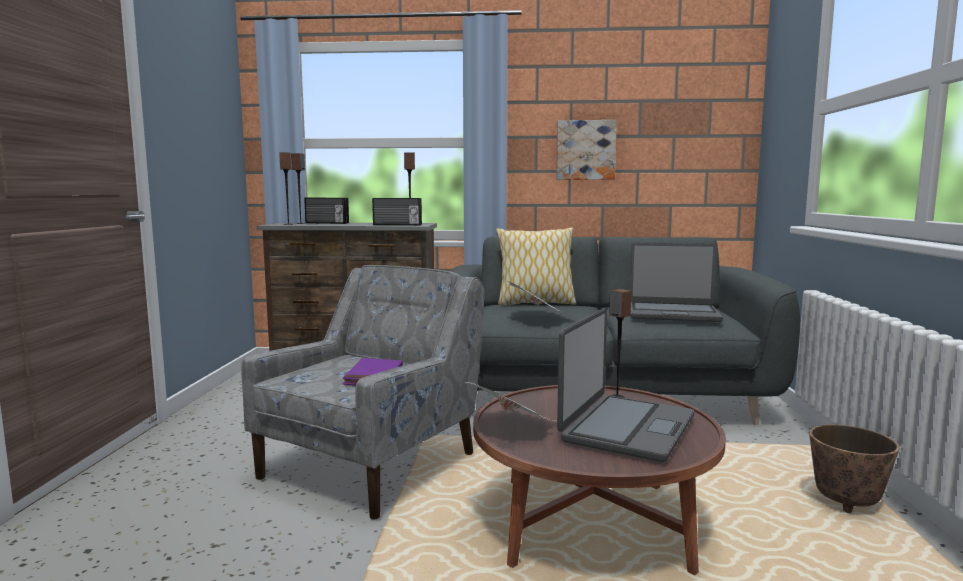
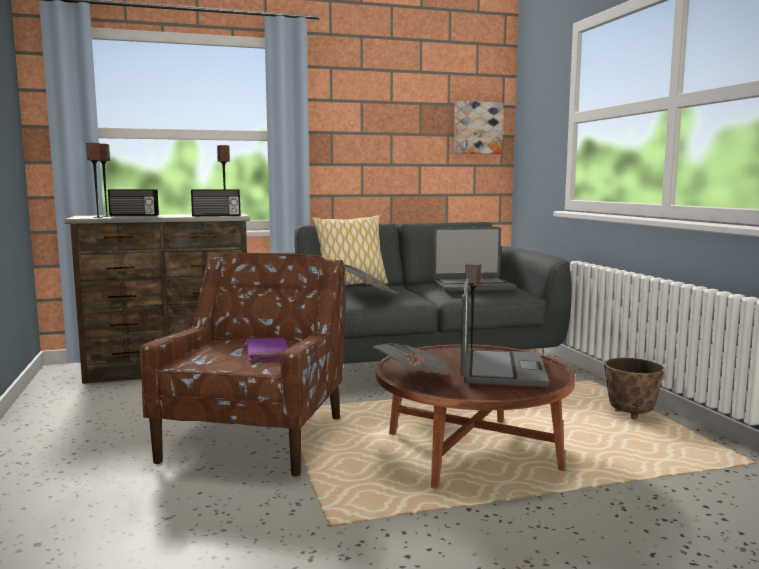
camera: 20 degrees left, 0 degrees up
(373, 464) = (257, 438): grey armchair -> brown armchair
(585, 150) = (375, 145): picture -> picture (477, 128)

